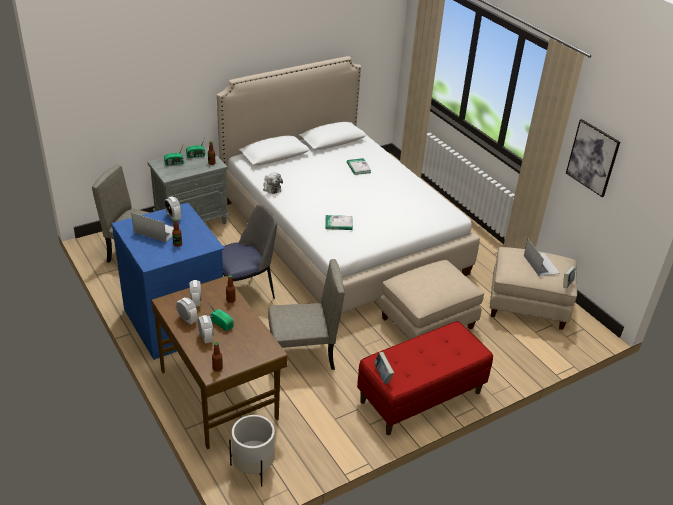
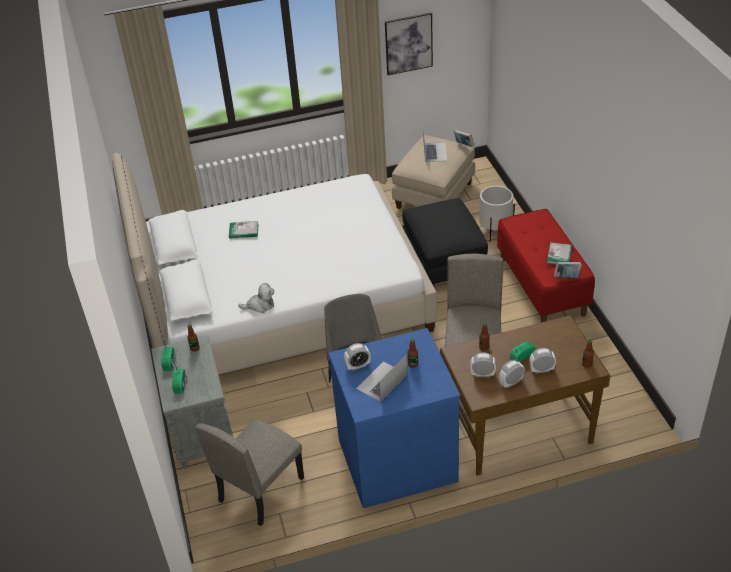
camera: 70 degrees left, 5 degrees up
(253, 468) = (618, 410): white planter -> white planter (495, 230)
(338, 224) = (353, 260): book -> book (559, 255)
(427, 322) = (443, 263): beige ottoman -> black ottoman
(541, 264) = (435, 152): laptop -> laptop turned 90 degrees clockwise

